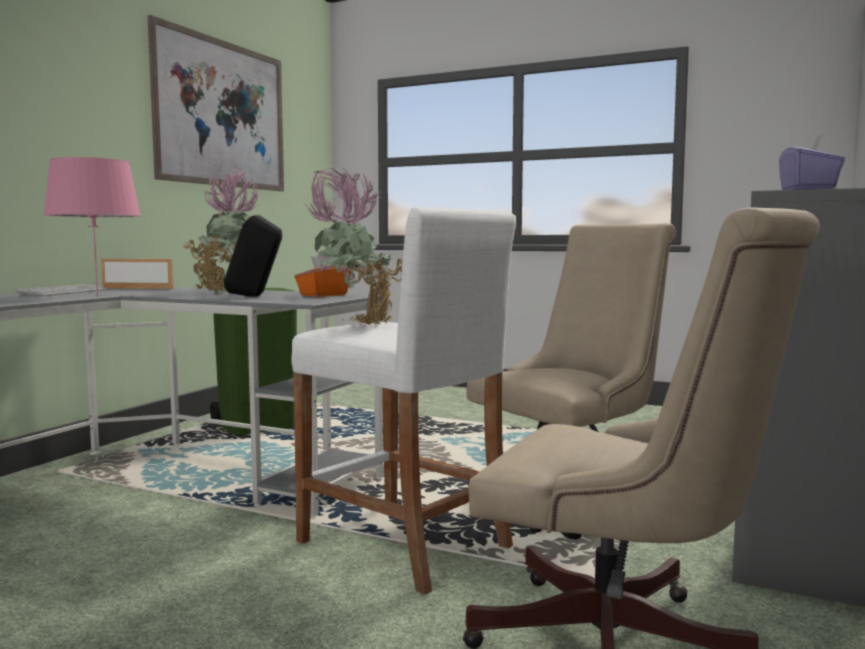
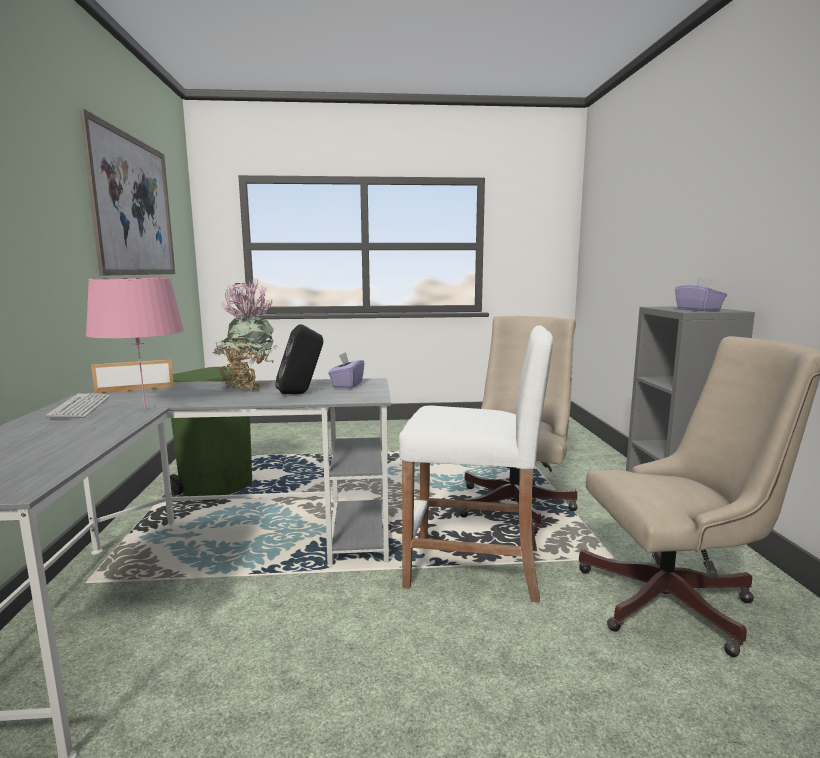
camera: 30 degrees left, 5 degrees up
(323, 295) = (347, 385): orange tissue box -> purple tissue box
(355, 325) = (435, 416): potted plant -> none

